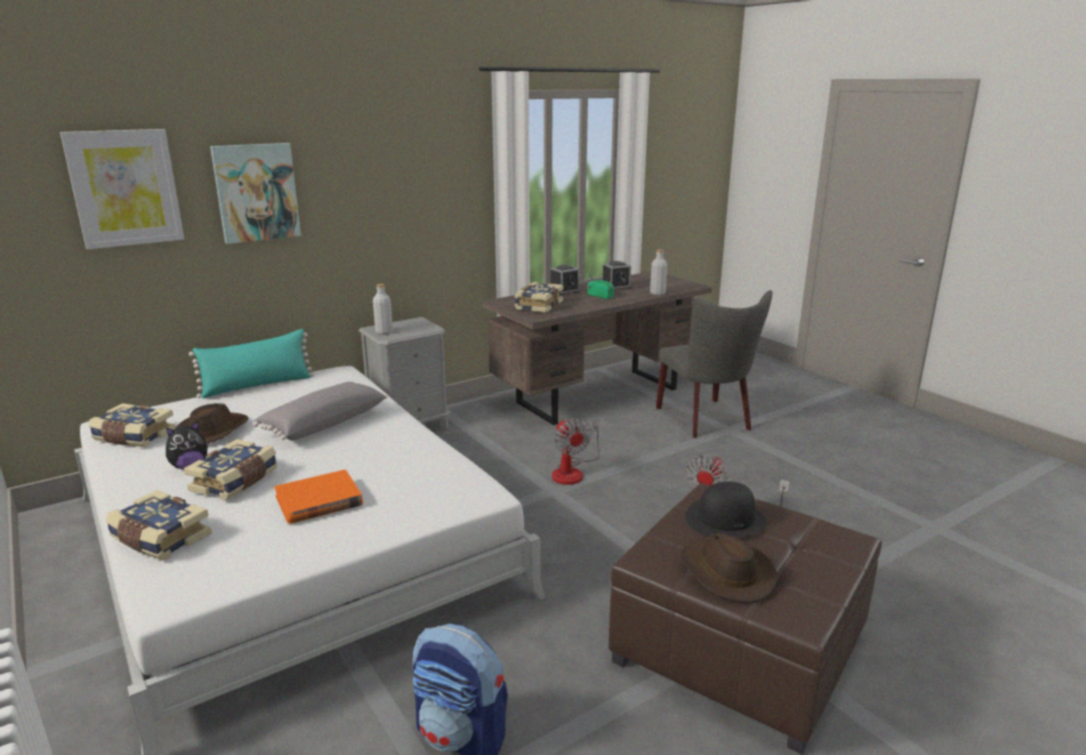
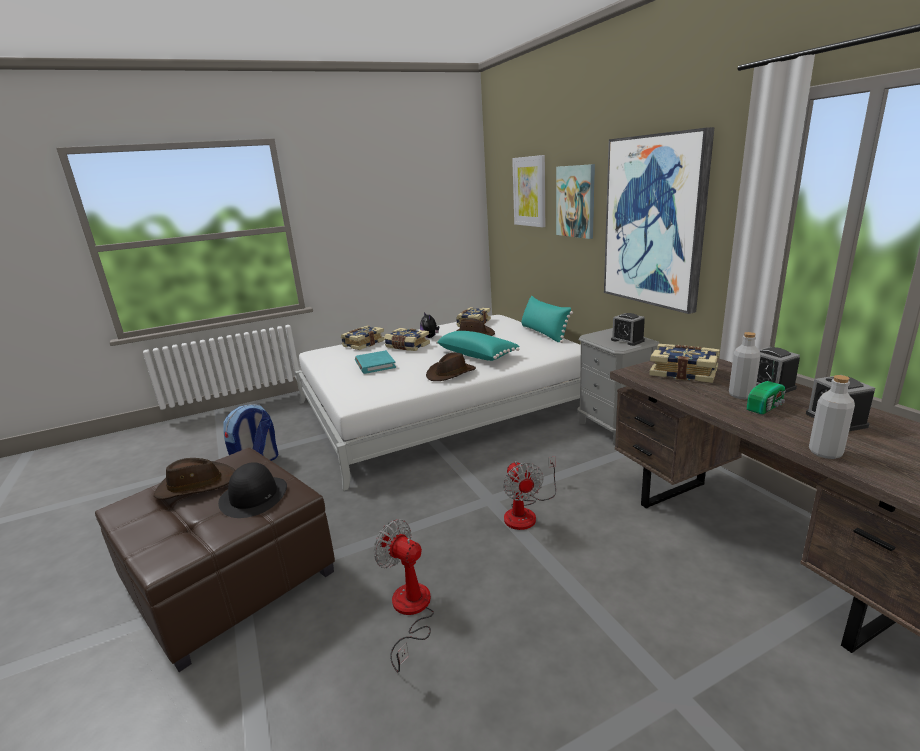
camera: 100 degrees right, 0 degrees up
(319, 501) = (375, 364): orange book -> turquoise book
(323, 423) = (477, 355): grey pillow -> turquoise pillow
(384, 332) = (603, 334): grey bottle -> grey bottle (741, 395)
(390, 437) = (451, 373): none -> brown hat
(392, 200) = (654, 222): none -> picture
(412, 325) = (627, 340): none -> alarm clock
(572, 471) = (526, 512): fan -> fan turned 90 degrees counterclockwise
(707, 420) = (706, 668): grey chair -> none

